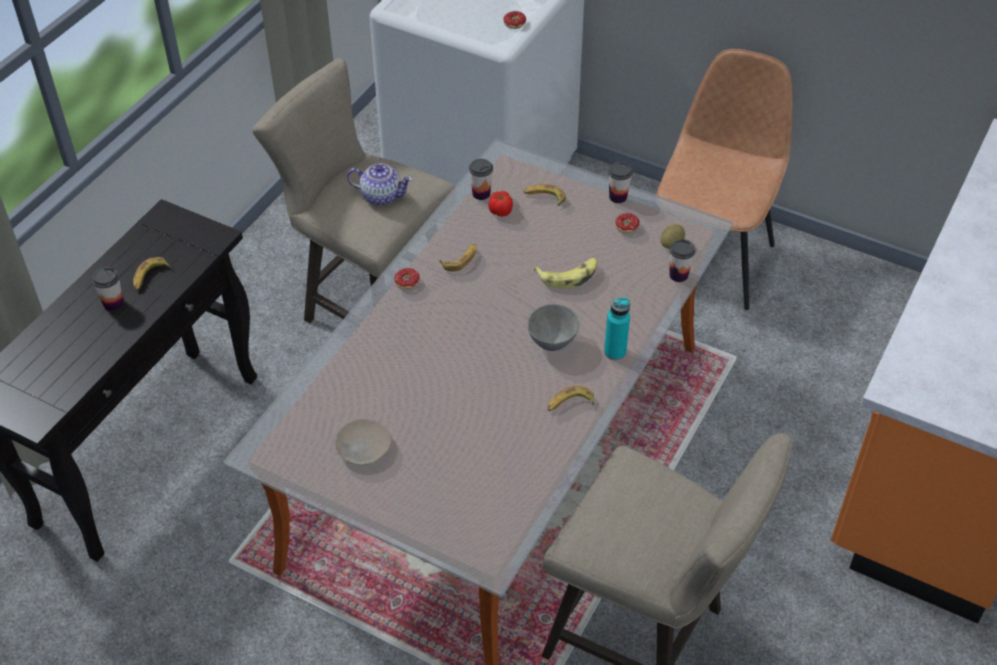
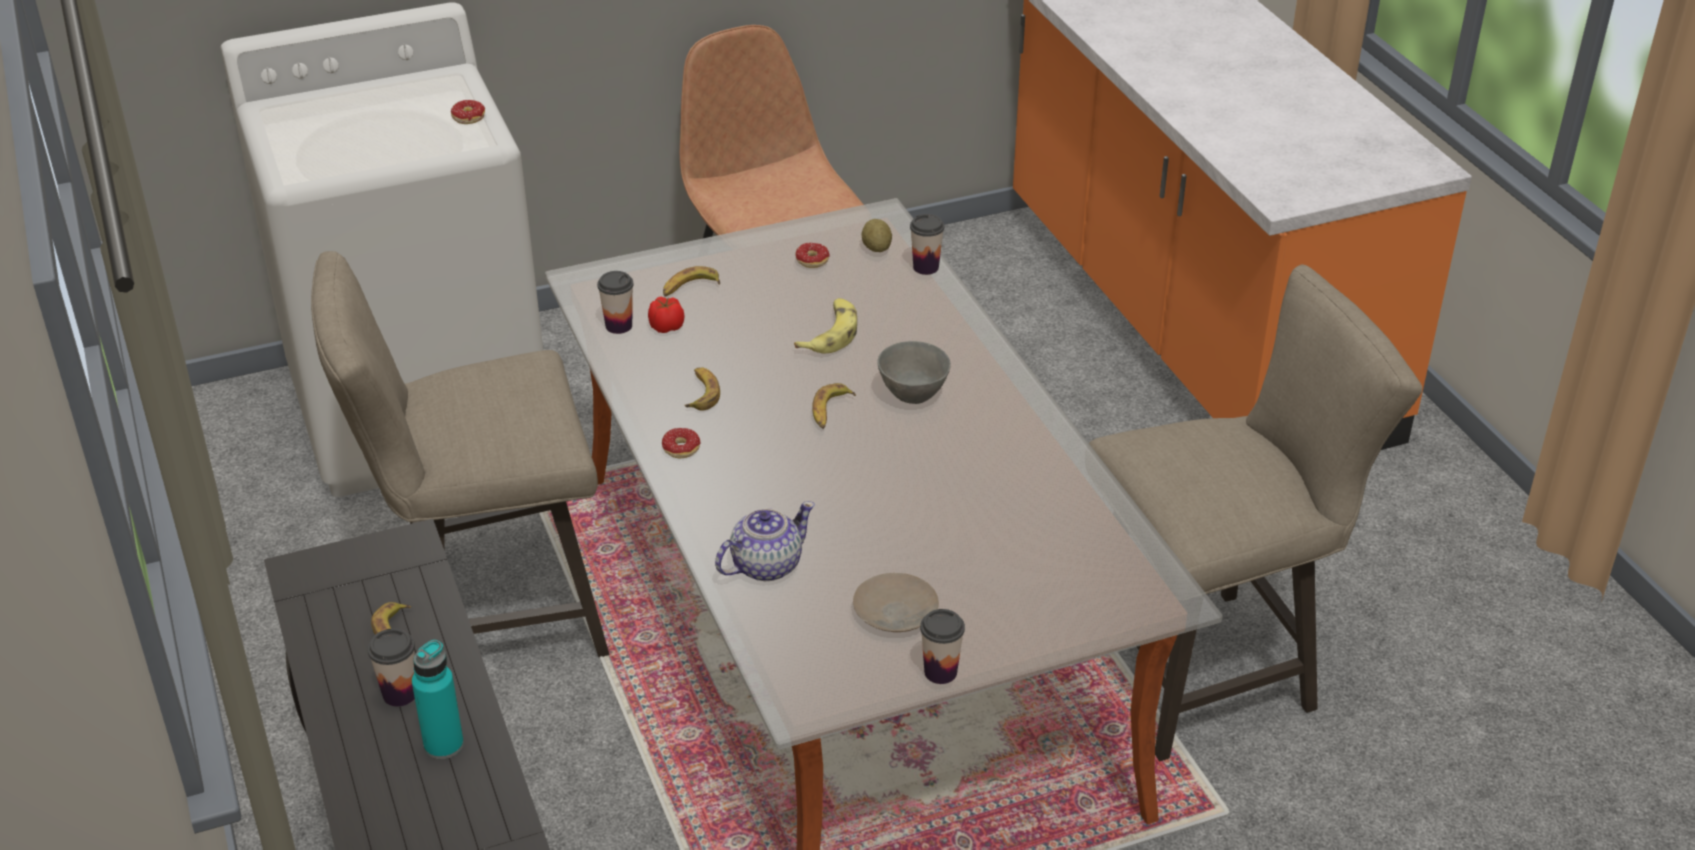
camera: 50 degrees left, 10 degrees down
(381, 196) = (504, 401): teapot -> teapot (765, 565)
(569, 404) = (1014, 430): banana -> banana (830, 411)
(615, 352) = (979, 362): turquoise bottle -> turquoise bottle (444, 745)
(618, 197) = (760, 243): cup -> cup (940, 672)

